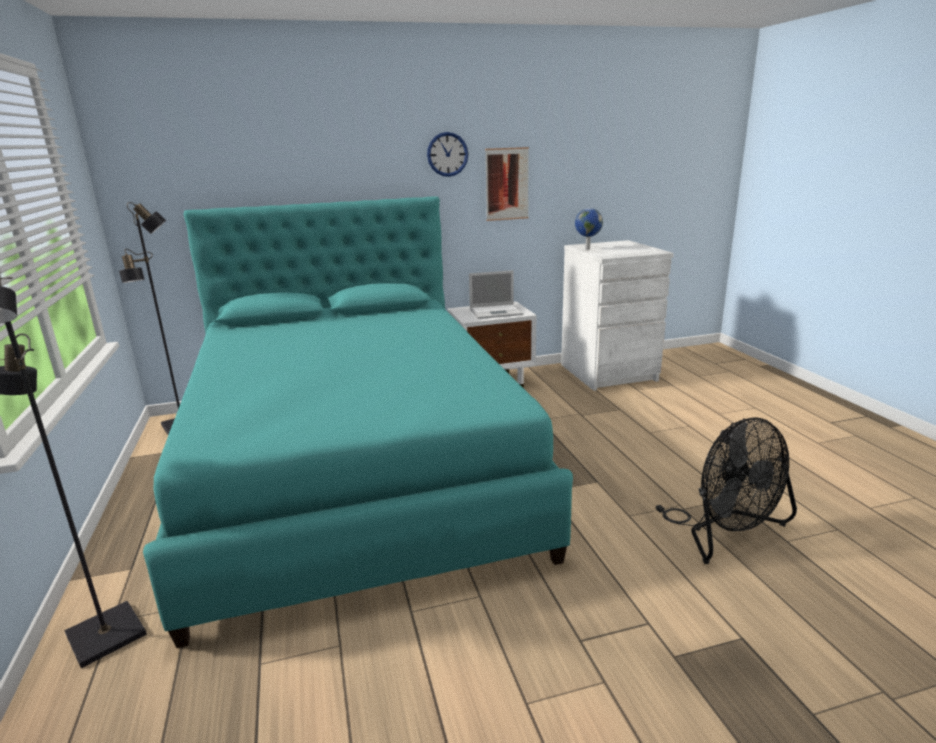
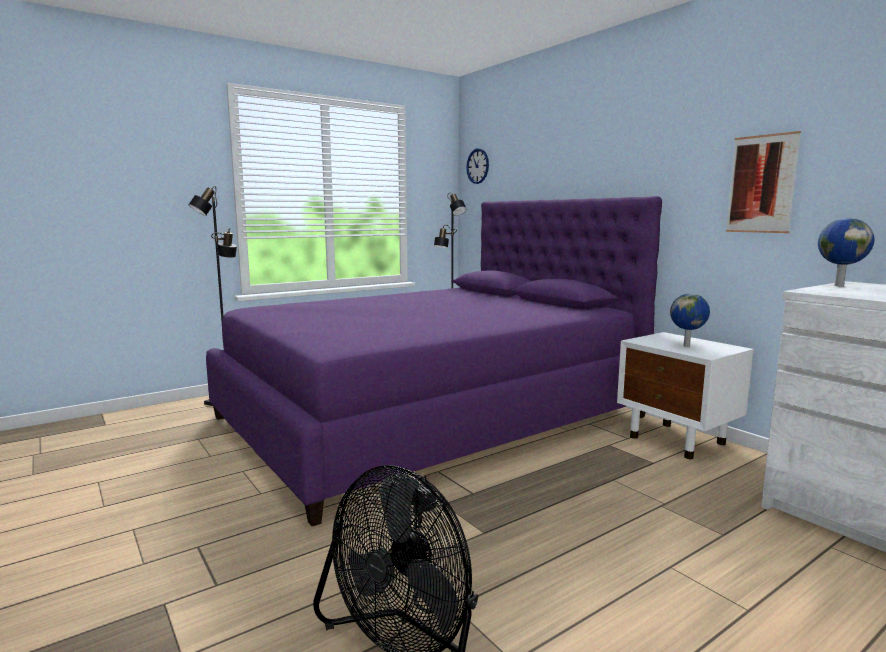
camera: 70 degrees right, 10 degrees down
(355, 467) = (431, 417): turquoise bed -> purple bed
(447, 154) = (688, 148): wall clock -> wall clock (477, 166)
(497, 312) = (687, 346): laptop -> globe

